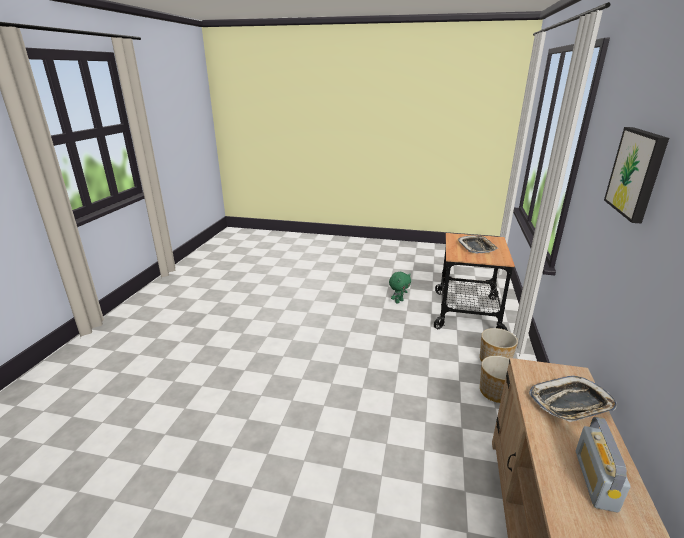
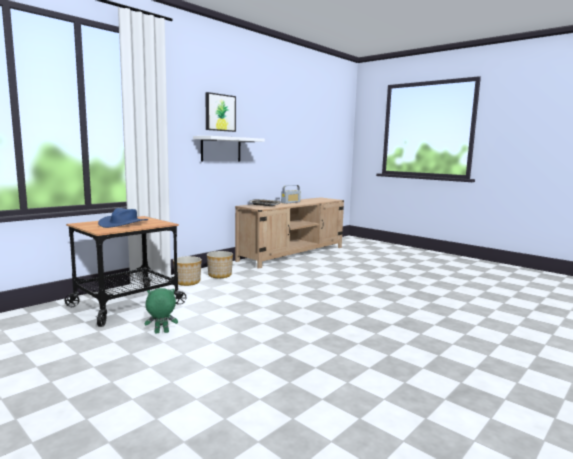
camera: 150 degrees left, 15 degrees down
(476, 247) = (124, 223): tray -> blue hat
(615, 249) = (221, 149): none -> white shelf

